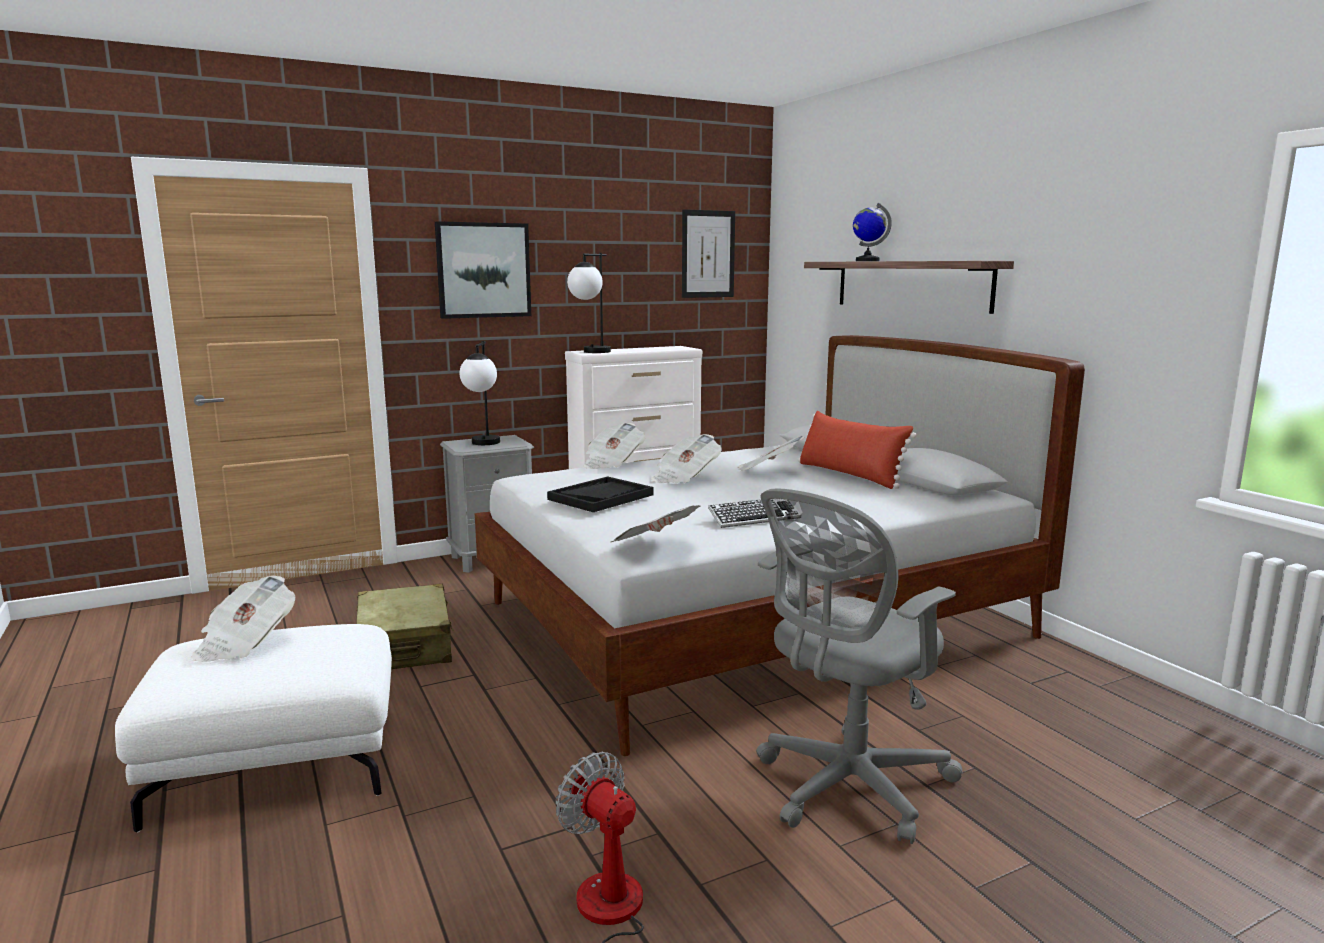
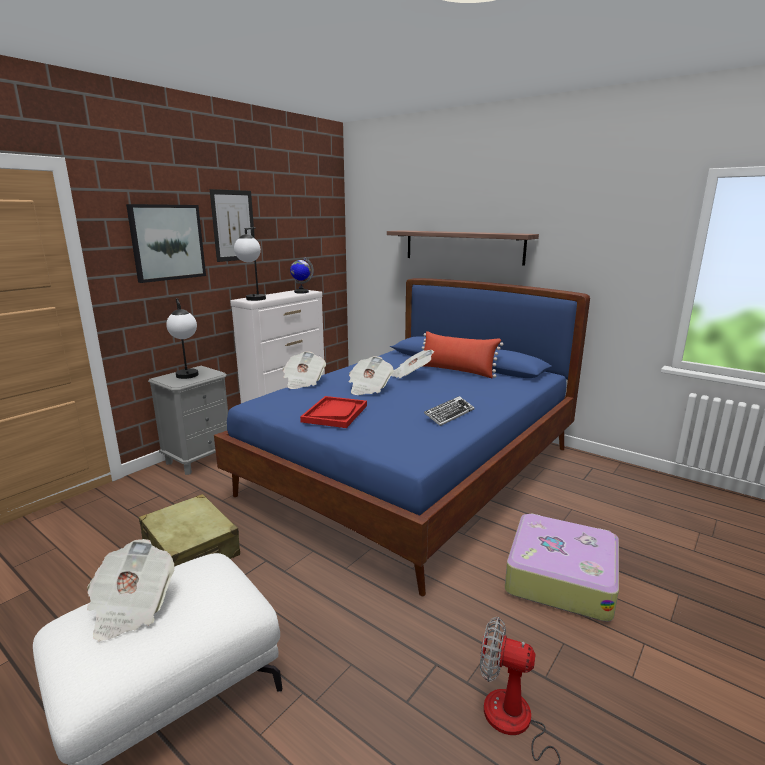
camera: 25 degrees left, 5 degrees up
(601, 497) = (335, 413): black tray -> red tray
(654, 547) = (420, 450): newspaper -> none
(708, 254) = (312, 224): picture -> picture (233, 225)
(753, 622) = (413, 472): white bed -> blue bed
(847, 788) = (560, 576): grey office chair -> suitcase
(867, 261) = (433, 231): globe -> globe (301, 292)

